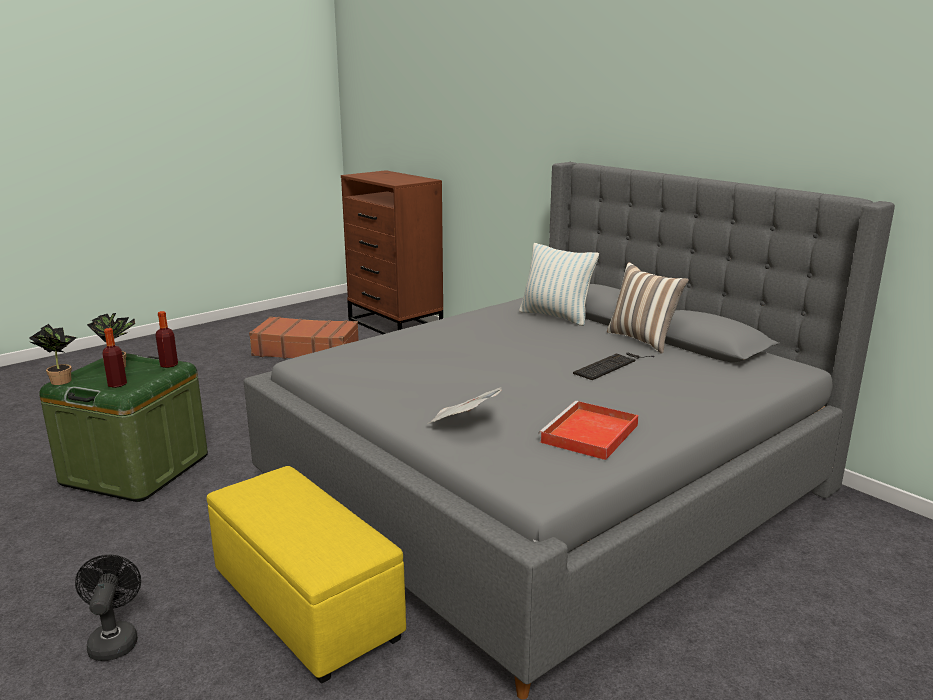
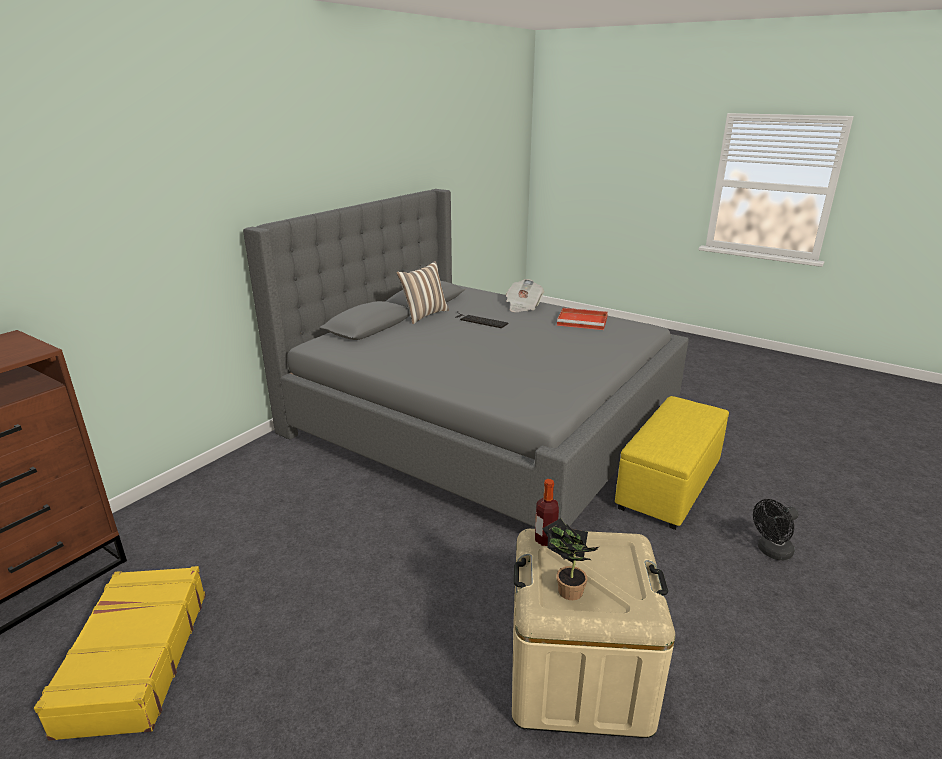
camera: 105 degrees left, 5 degrees up
(60, 380) = (648, 614): potted plant -> none
(117, 384) = (615, 561): bottle -> none
(135, 469) = (578, 674): green storage box -> beige storage box
(306, 350) = (135, 660): brown suitcase -> yellow suitcase
(464, 424) = (600, 347): newspaper -> newspaper (523, 306)
(556, 316) = (379, 339): pillow -> none

